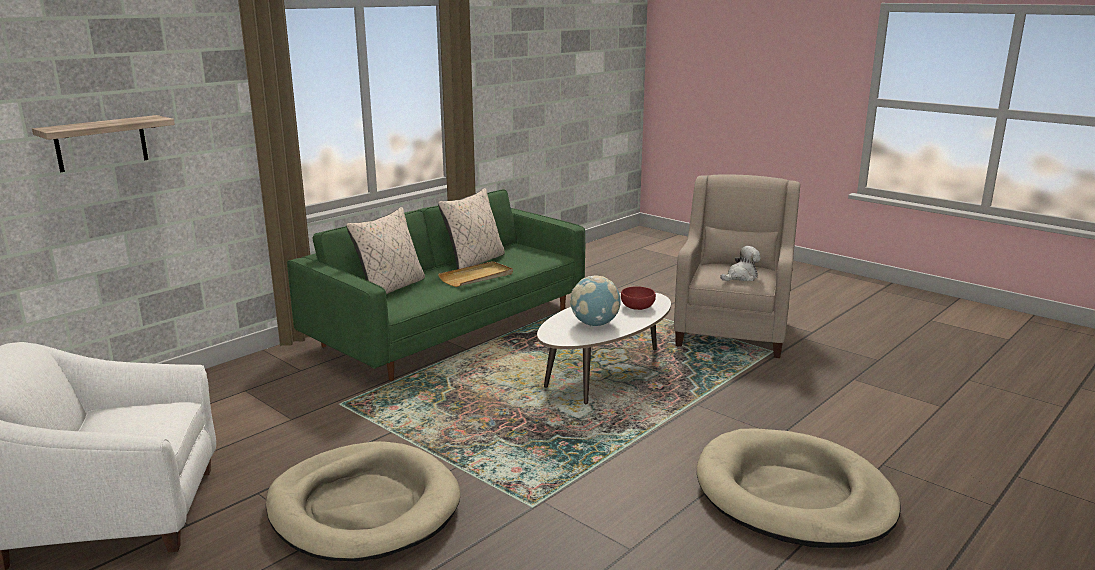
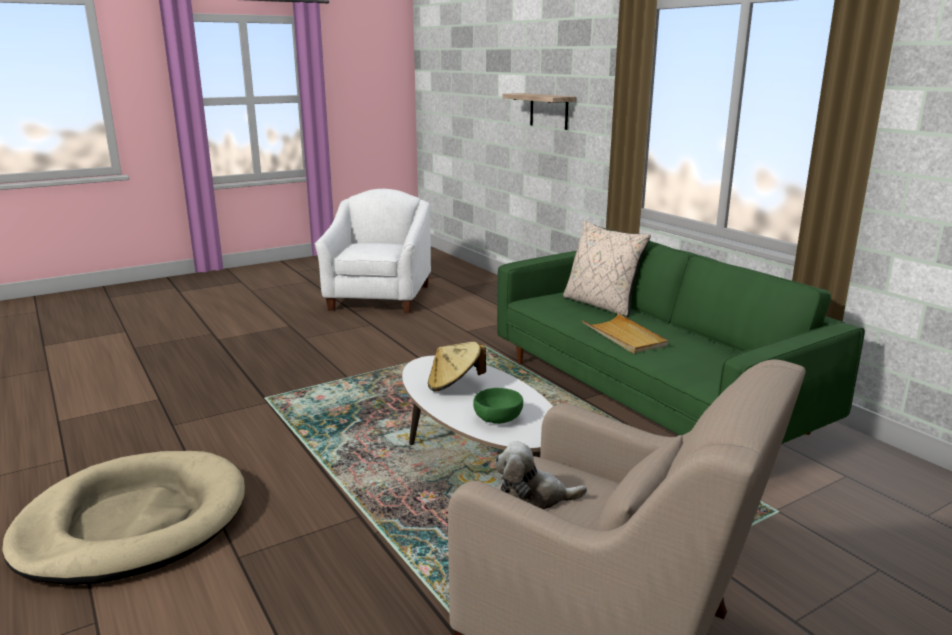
camera: 105 degrees right, 0 degrees up
(363, 507) = (324, 349): beige dog bed -> none
(475, 261) = (693, 342): beige pillow -> none
(595, 324) = (454, 385): globe -> beige hat
(637, 306) = (498, 418): red bowl -> green bowl
(741, 277) = (533, 498): plush toy -> plush toy turned 105 degrees clockwise

